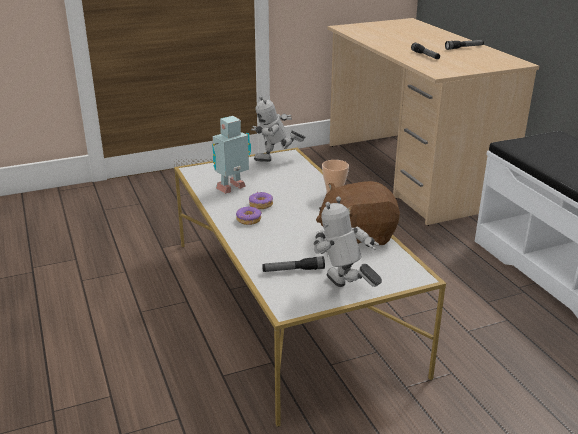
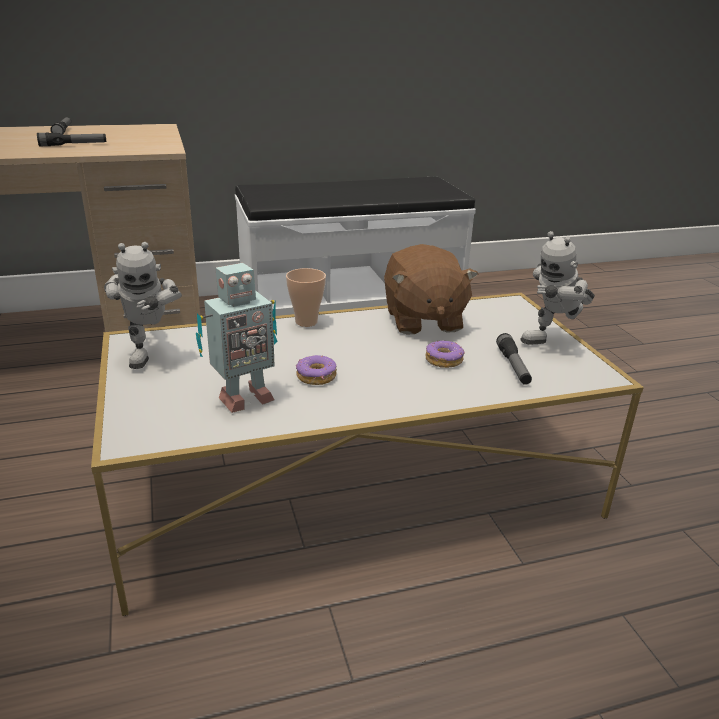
camera: 85 degrees left, 0 degrees up
(233, 188) = (243, 398): toy robot -> toy robot turned 90 degrees counterclockwise
(249, 220) = (366, 389): donut -> donut (443, 360)

